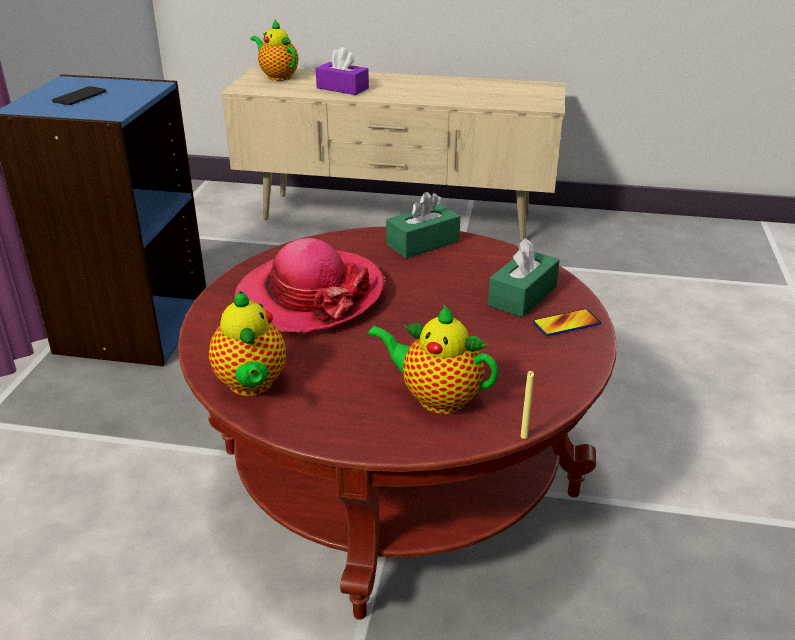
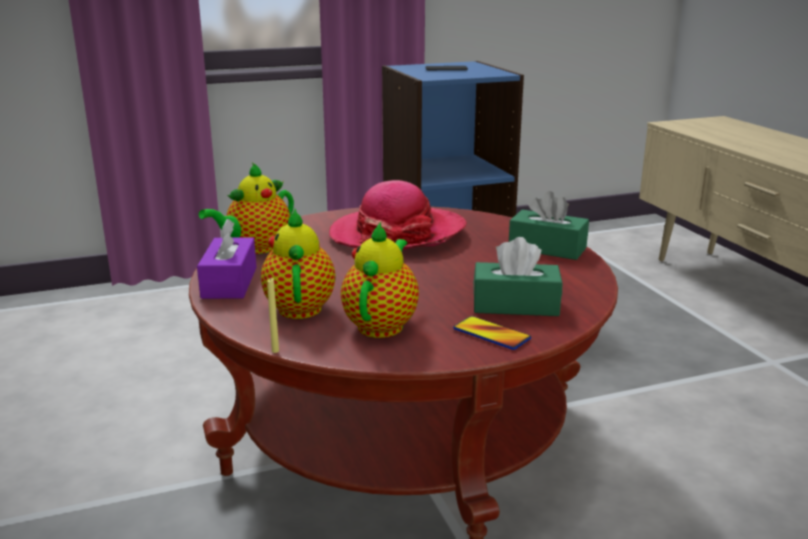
camera: 60 degrees right, 10 degrees down
(277, 76) = (722, 125): teapot -> teapot (382, 324)
(342, 88) = (755, 144): purple tissue box -> purple tissue box (229, 282)

